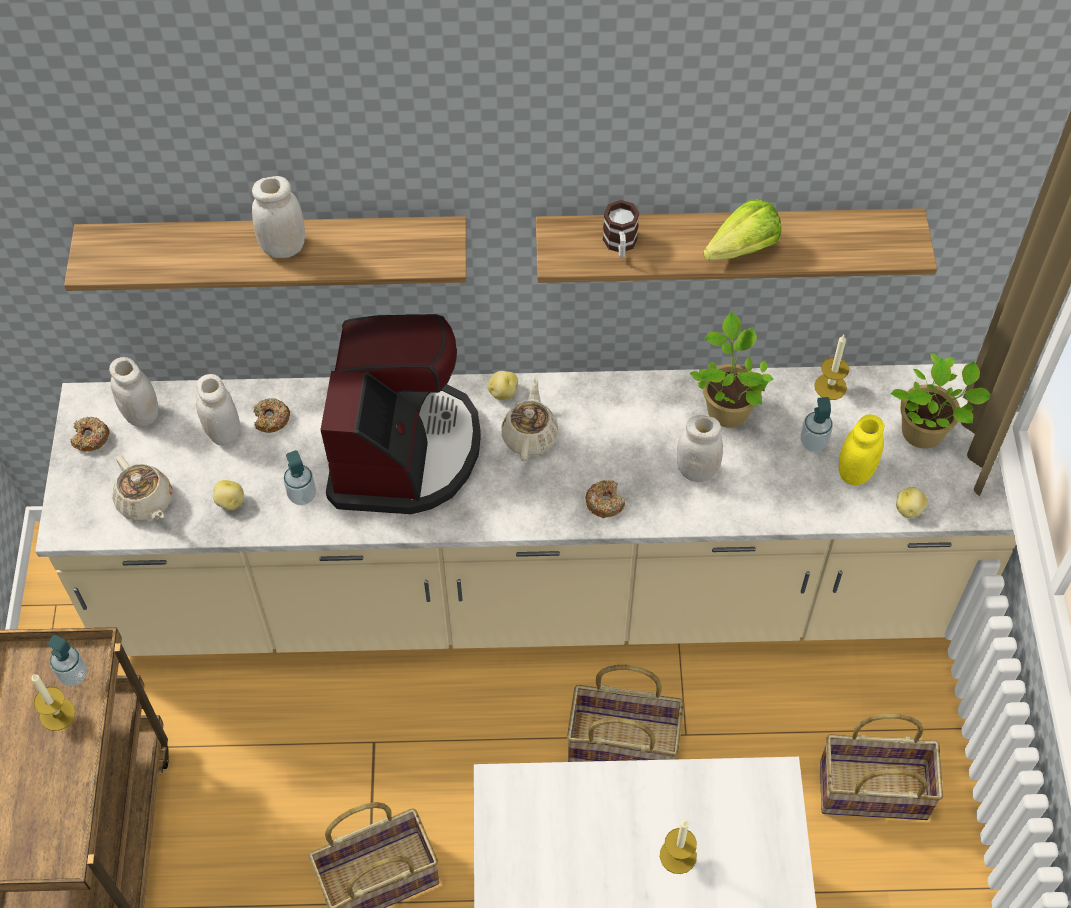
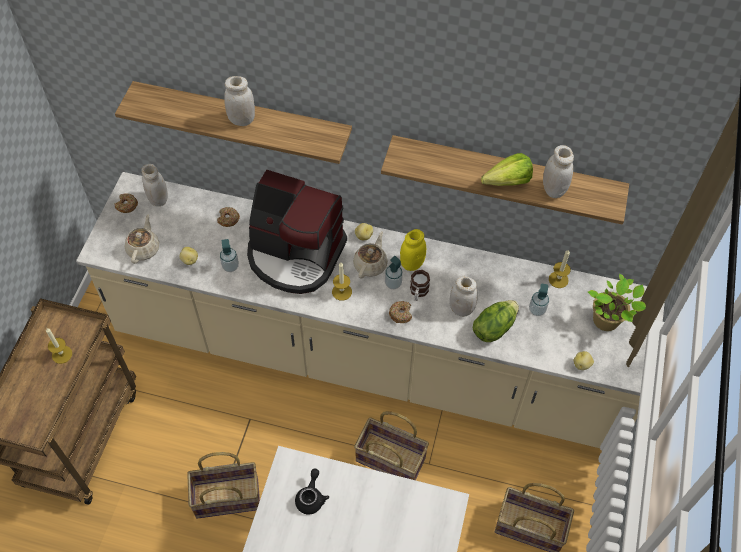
camera: 15 degrees right, 0 degrees up
(73, 675) = (78, 335): soap dispenser -> soap dispenser (393, 283)
(146, 502) = (144, 249): beige teapot -> beige teapot turned 150 degrees counterclockwise
(223, 433) = (199, 220): white jar -> white jar (553, 189)
(403, 451) = (295, 255): coffee machine -> coffee machine turned 90 degrees clockwise
(555, 831) = (311, 497): none -> black teapot
(620, 245) = (436, 163): mug -> mug (418, 292)
(678, 855) = (377, 532): candle -> candle (342, 292)
(727, 408) = (492, 277): potted plant -> none
(756, 487) = (493, 328): none -> lettuce
(855, 472) = (556, 334): yellow jar -> yellow jar (412, 263)

